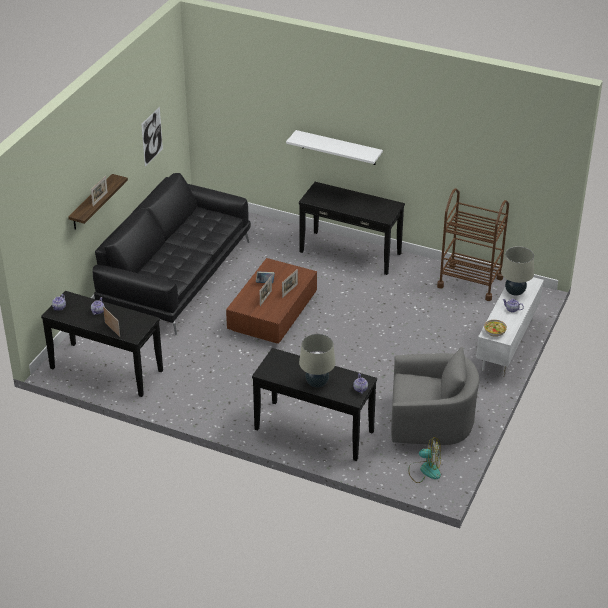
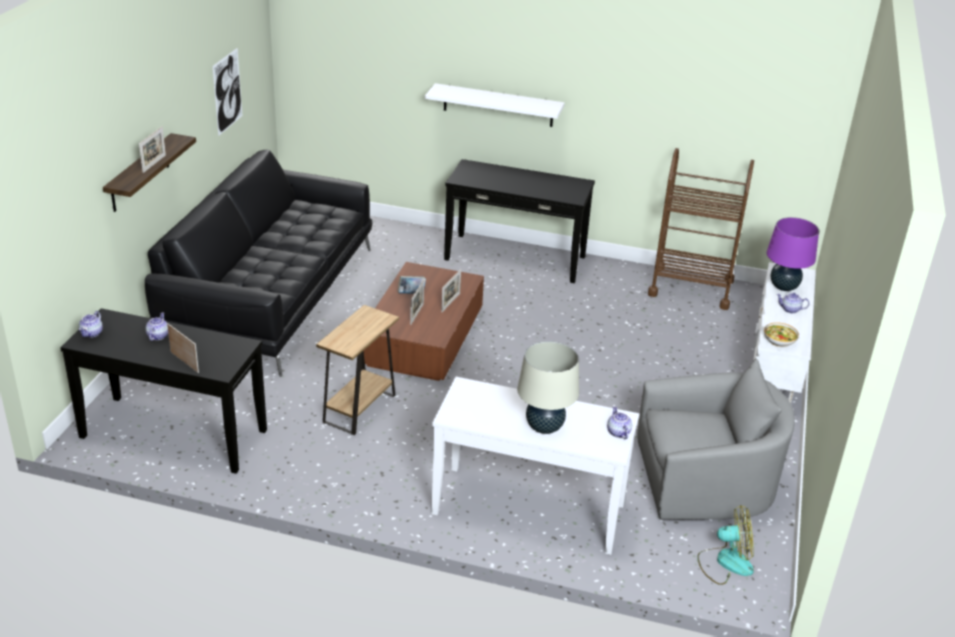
camera: 10 degrees left, 5 degrees down
(222, 359) = (359, 409): none -> brown side table
(313, 430) = (528, 509): black console table -> white console table
(515, 292) = (784, 287): beige table lamp -> purple table lamp

